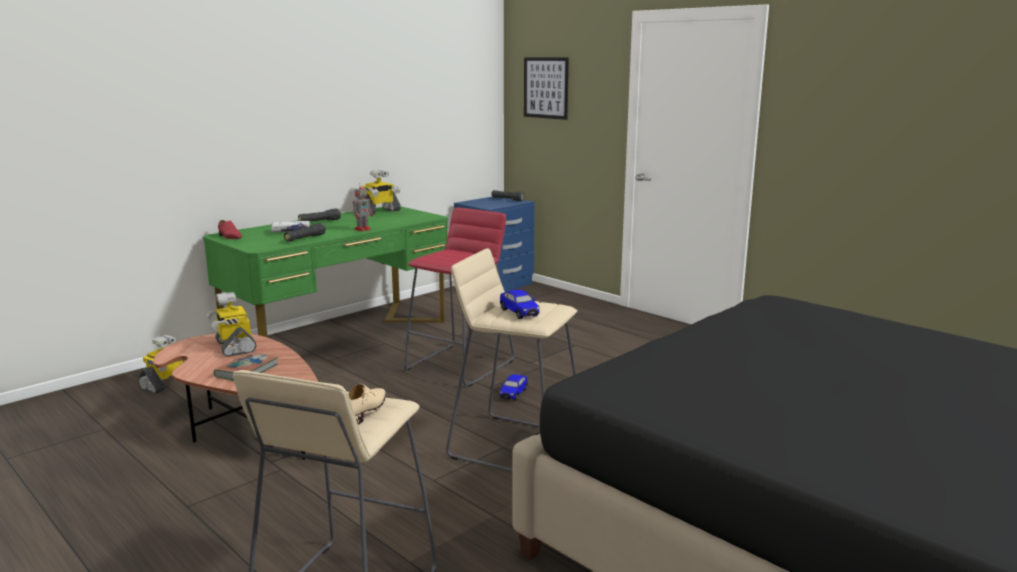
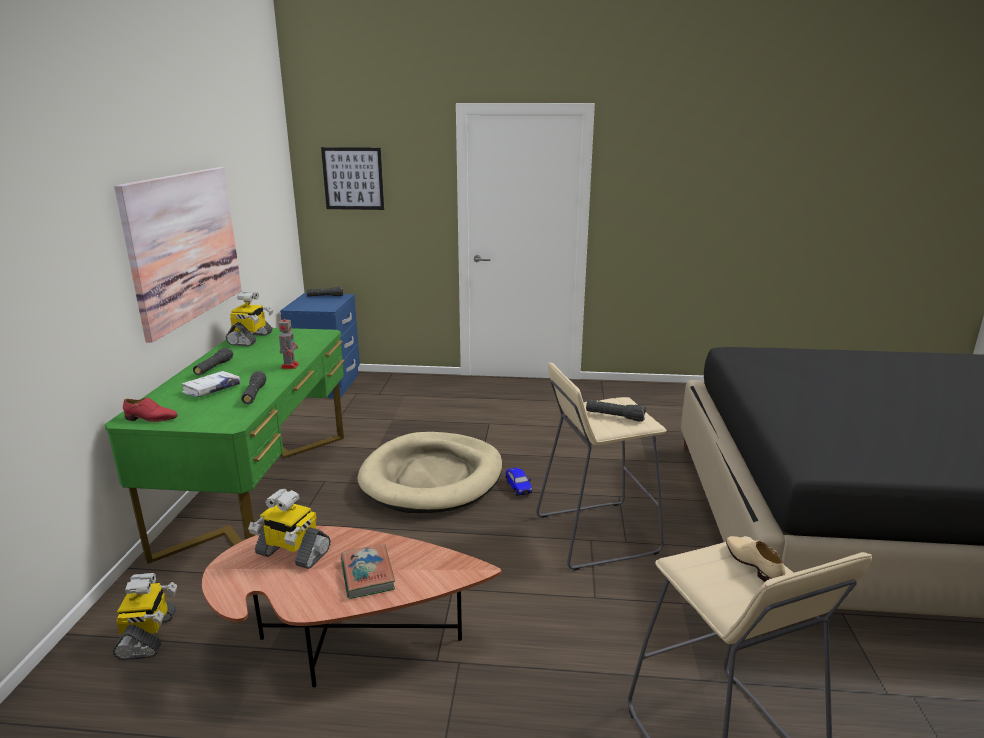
camera: 40 degrees left, 5 degrees up
(328, 123) = (185, 246): none -> picture
(461, 365) = (432, 477): red stool -> beige dog bed
(519, 313) = (614, 416): toy car -> black flashlight

